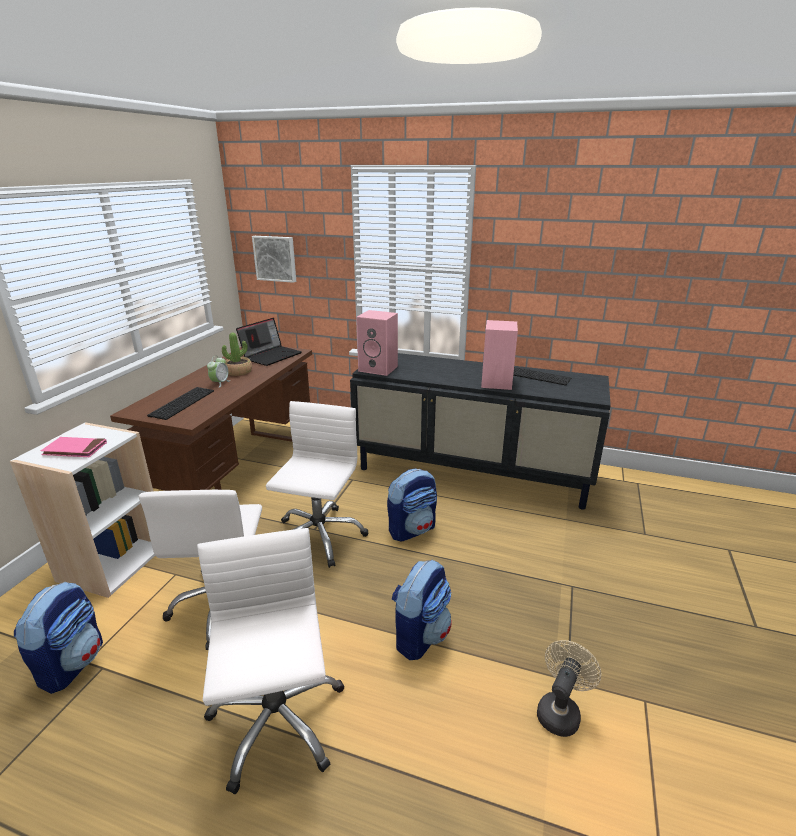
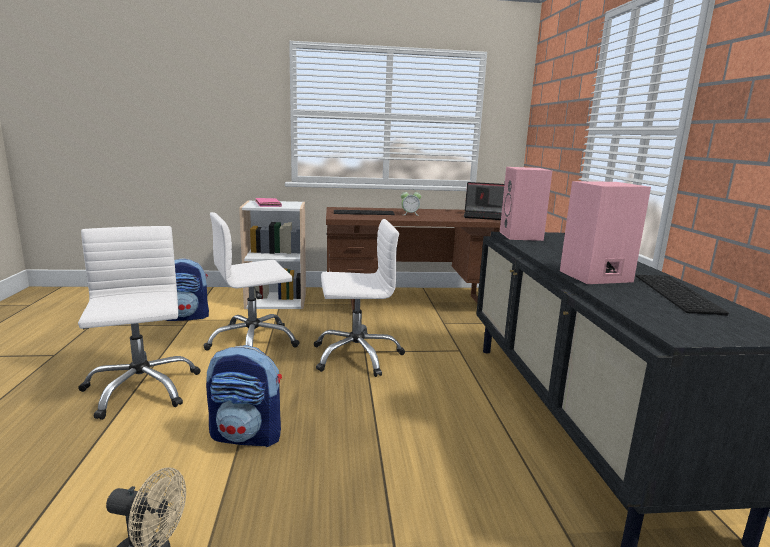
camera: 65 degrees right, 10 degrees down
(238, 371) = (439, 214): potted plant -> none
(275, 258) = (545, 129): picture -> none
(276, 721) = (141, 389): white office chair -> white office chair turned 75 degrees counterclockwise
(412, 529) = (409, 399): backpack -> none

